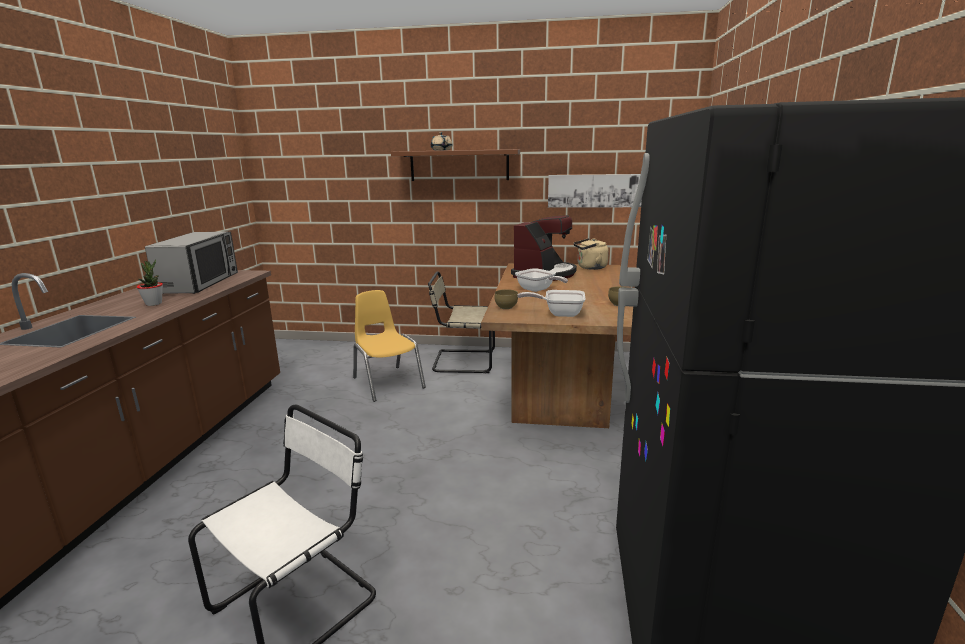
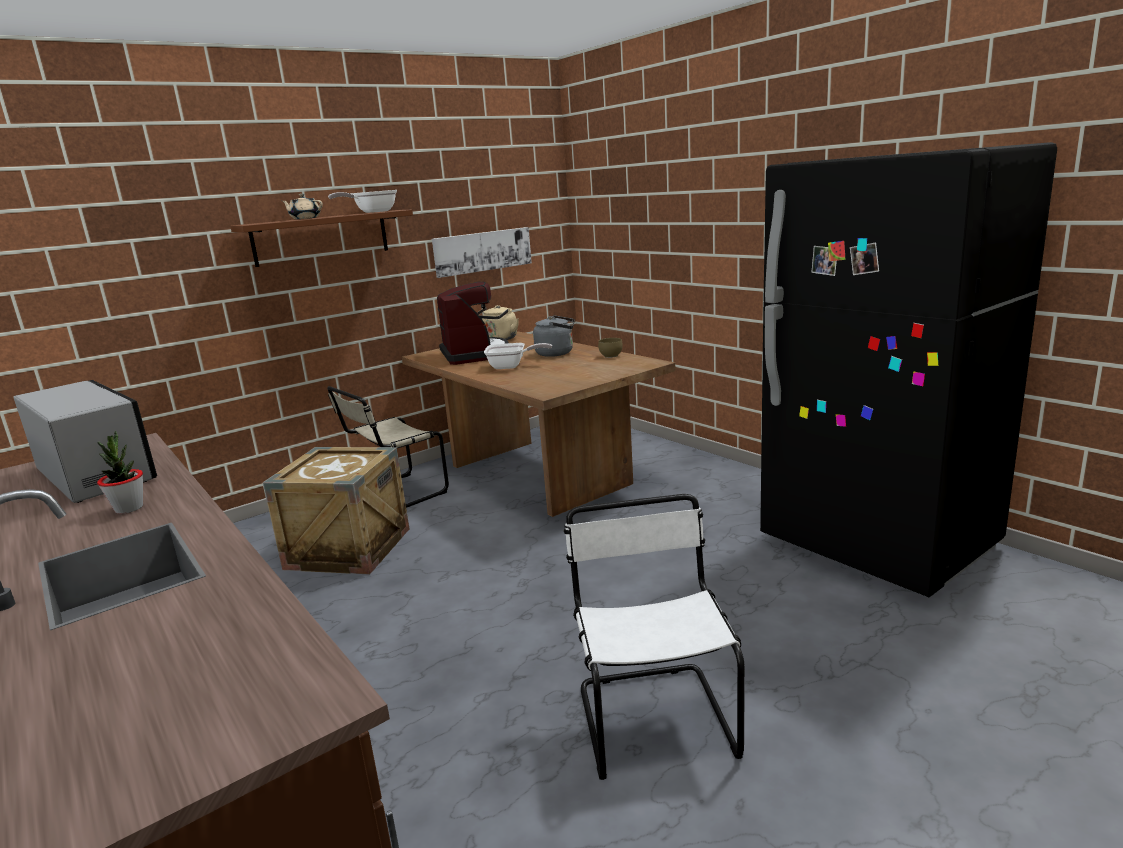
camera: 45 degrees left, 0 degrees up
(388, 383) = (348, 548): yellow chair -> crate
(507, 307) = (529, 385): brown bowl -> none
(559, 313) = (587, 375): frying pan -> frying pan (371, 212)
(592, 289) = (557, 353): none -> grey kettle

